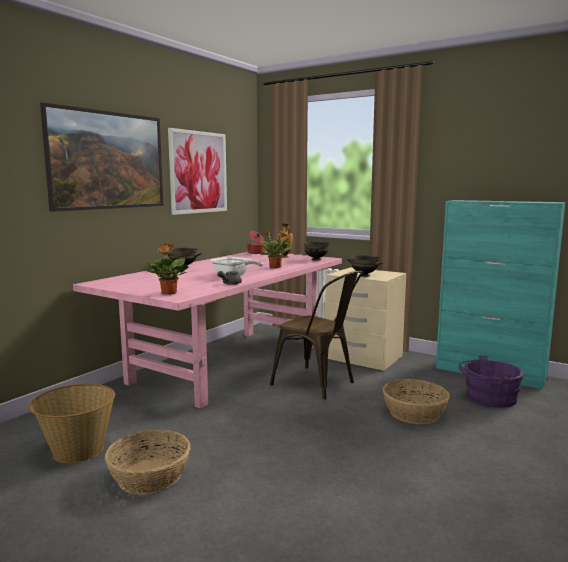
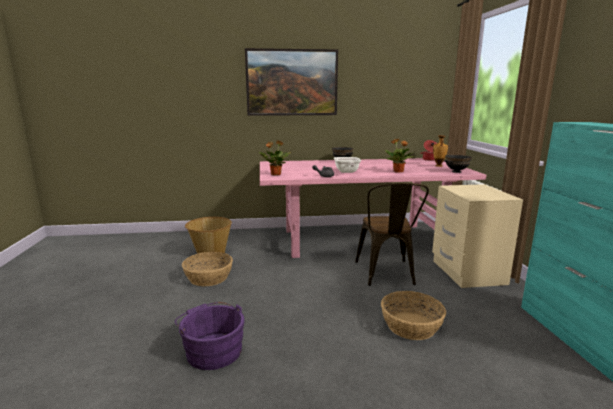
camera: 50 degrees right, 5 degrees up
(198, 172) = (377, 89): picture -> none
(364, 275) = (468, 192): black bowl -> none
(488, 397) = (515, 353): purple bucket -> purple bucket (212, 350)

